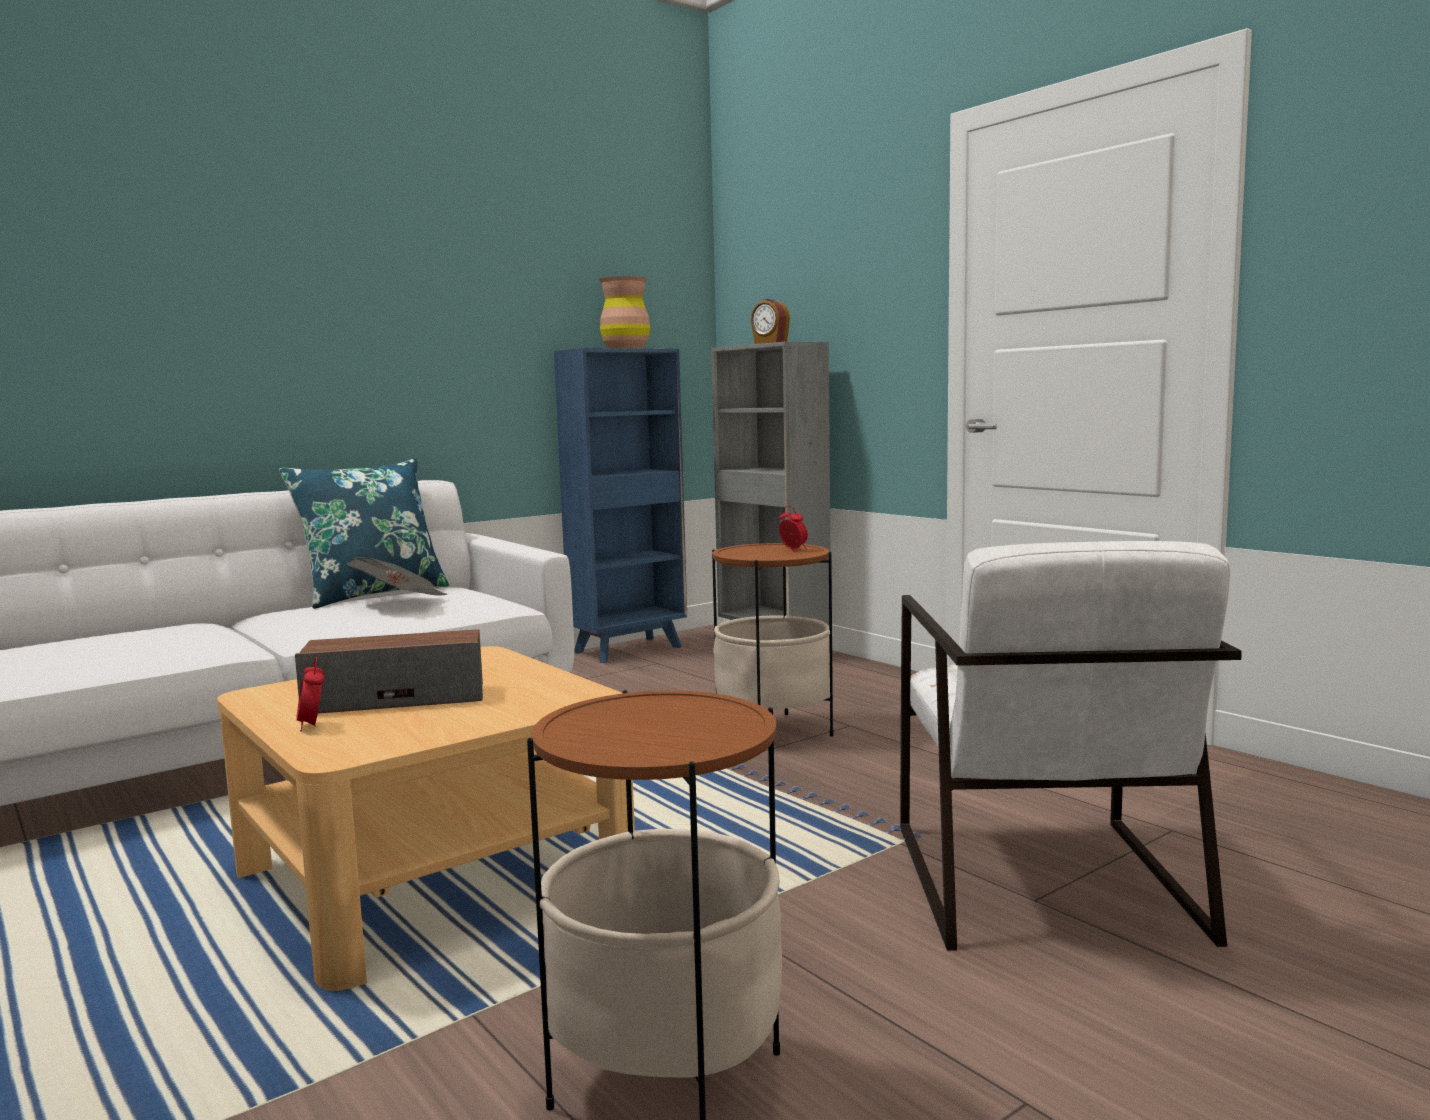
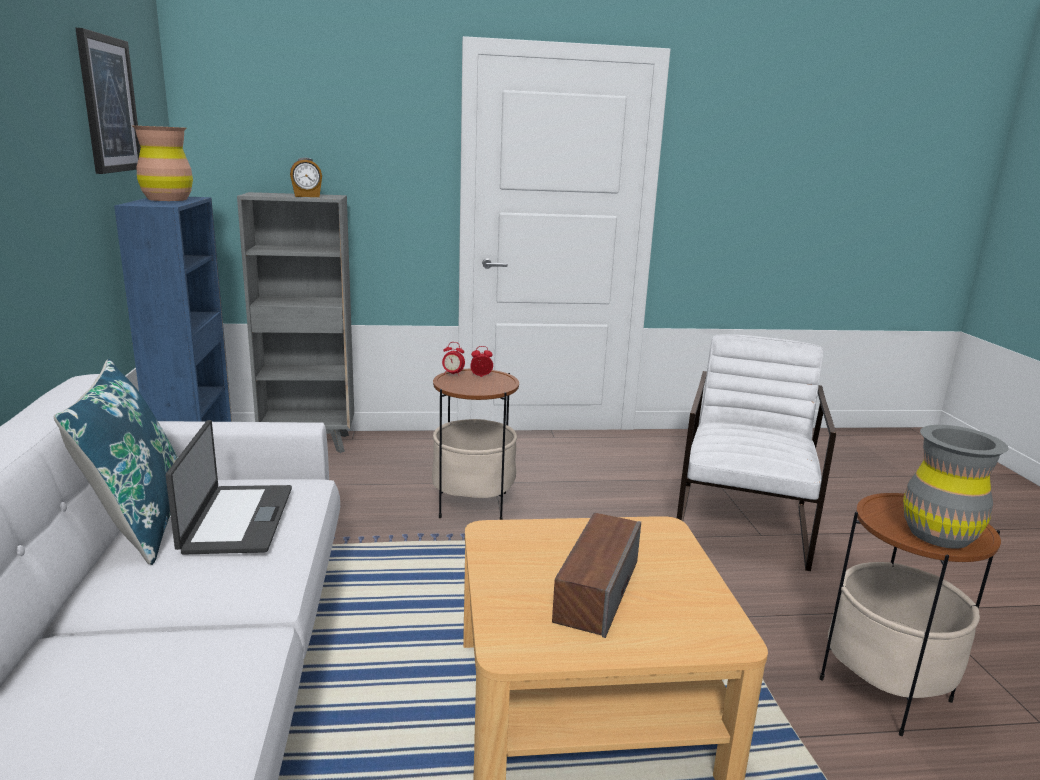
camera: 60 degrees left, 10 degrees up
(312, 726) = (645, 637): alarm clock -> alarm clock (452, 374)
(401, 602) = (236, 519): newspaper -> laptop
(577, 262) = (109, 104): none -> picture
(605, 729) = (939, 534): none -> grey vase
(1041, 880) = (742, 525): white armchair -> white armchair turned 105 degrees counterclockwise

